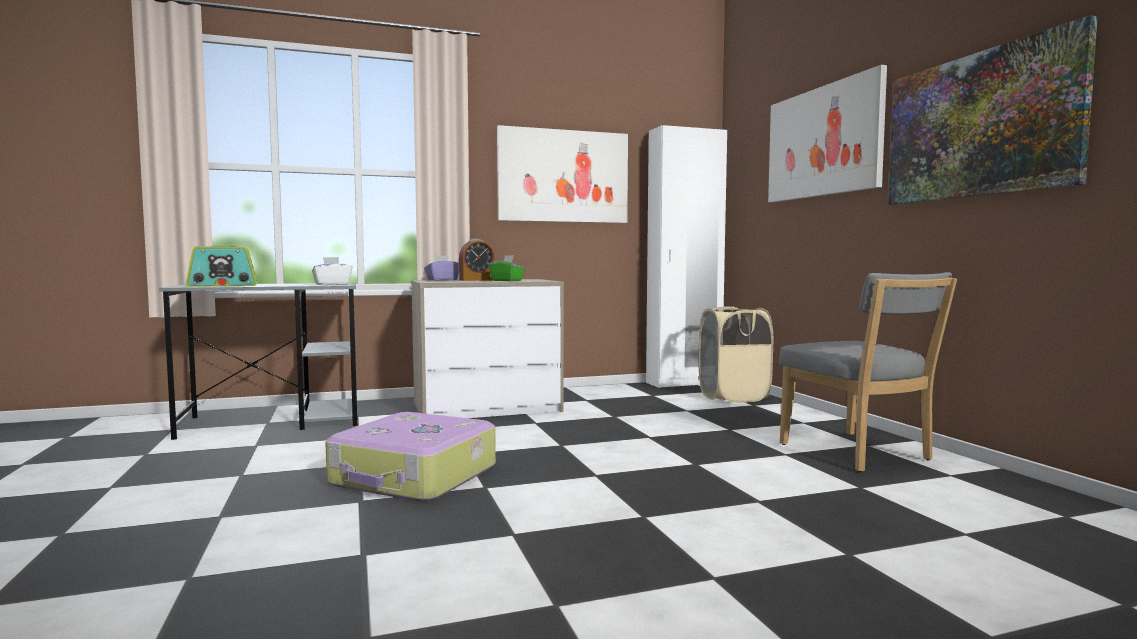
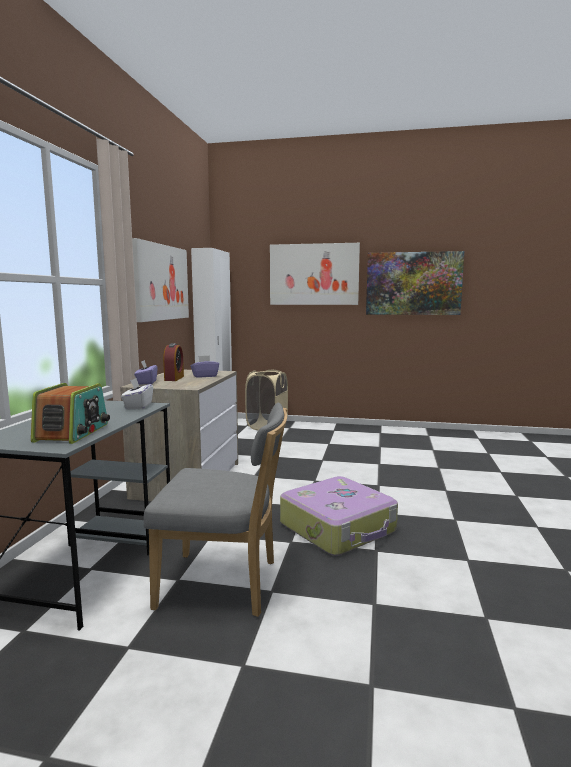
camera: 60 degrees left, 5 degrees up
(507, 280) = (205, 376): green tissue box -> purple tissue box
(859, 454) = (391, 437): grey chair -> grey chair (224, 585)

